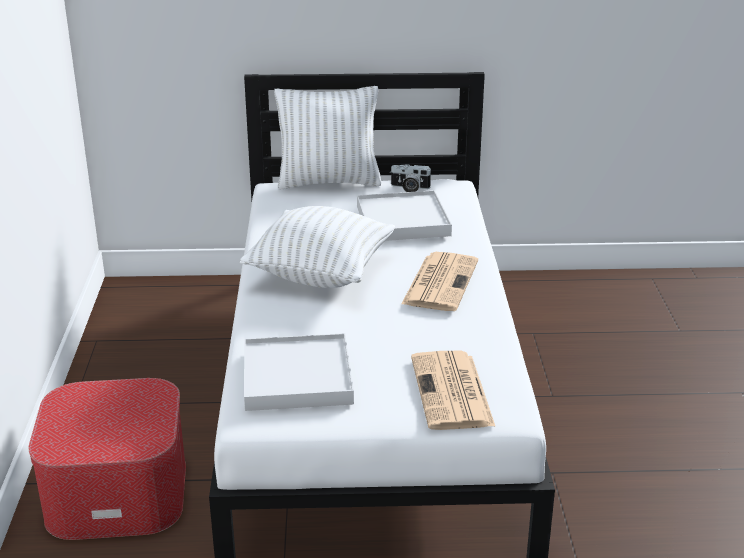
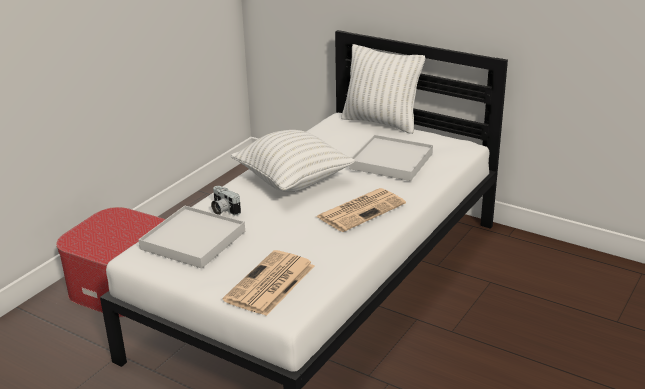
camera: 35 degrees right, 0 degrees up
(409, 188) = (429, 140): camera -> camera (223, 210)

